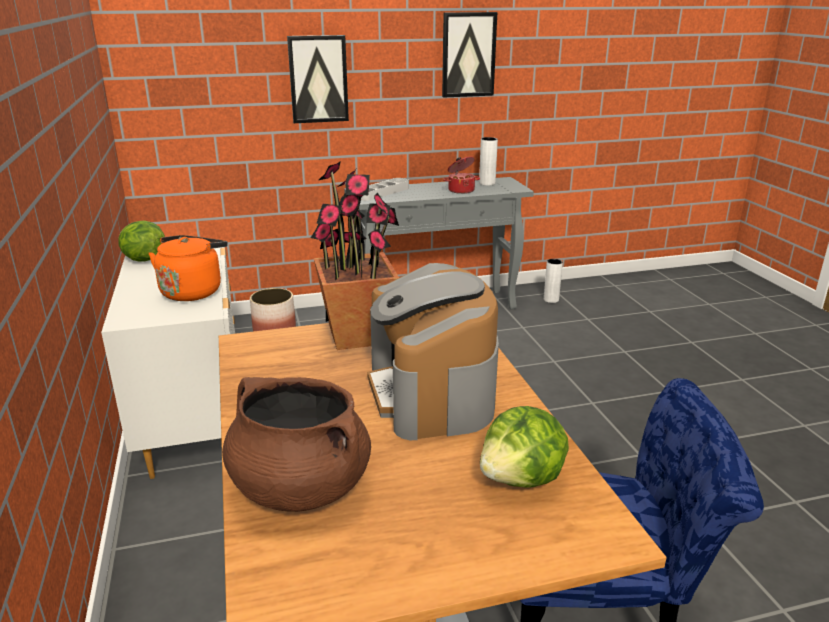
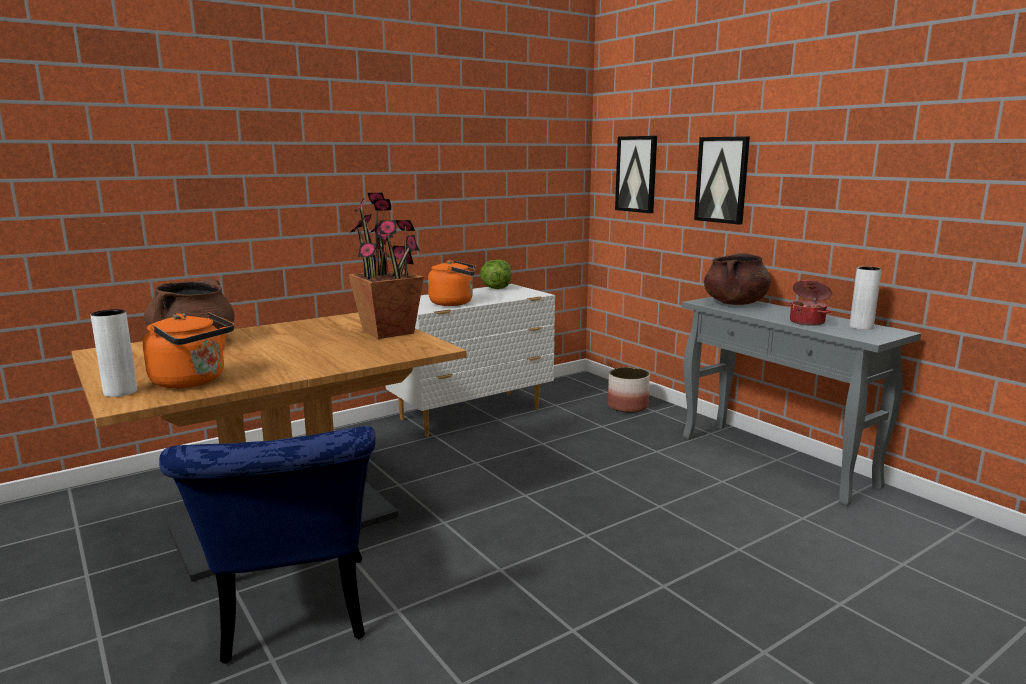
camera: 70 degrees right, 10 degrees down
(382, 193) = (735, 303): grey tray -> brown cooking pot
(431, 392) = (306, 354): coffee machine -> none
(468, 55) = (883, 161): picture -> picture (636, 174)
(522, 479) = (192, 381): lettuce -> orange kettle
(551, 300) = (919, 528): white vase -> white vase (120, 392)

